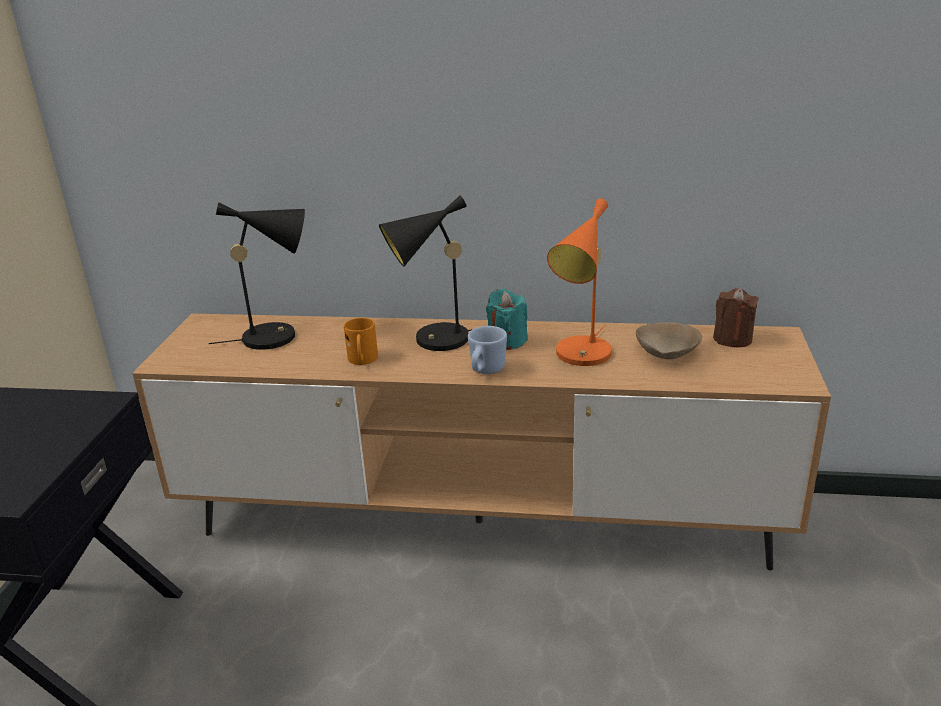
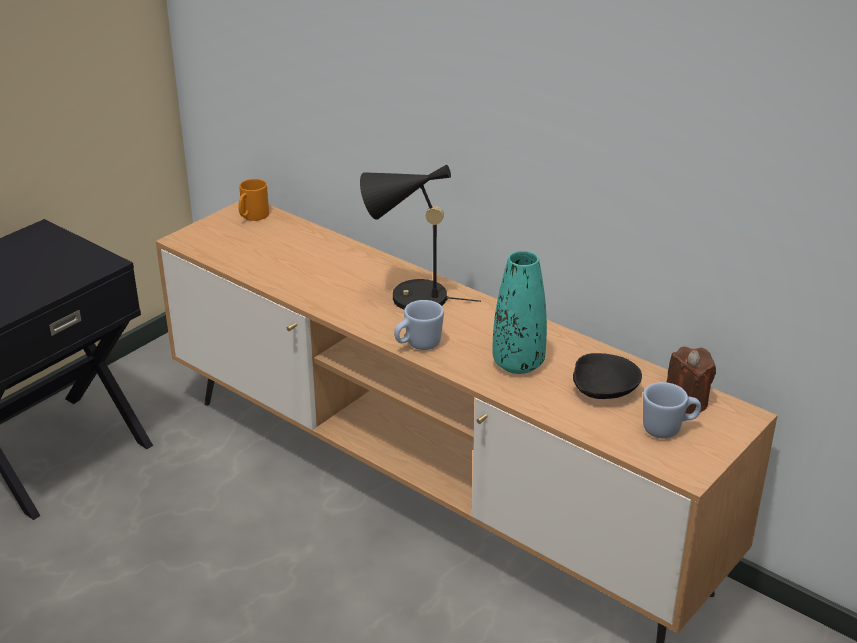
camera: 30 degrees right, 5 degrees up
(277, 336) = (291, 244): black table lamp -> none
(363, 361) = (331, 295): orange mug -> orange mug (252, 217)
(507, 341) = (472, 321): turquoise candle -> none
(582, 357) = (518, 364): orange table lamp -> turquoise vase
(667, 351) = (604, 389): beige bowl -> black bowl
(747, 361) = (668, 429): none -> blue mug

